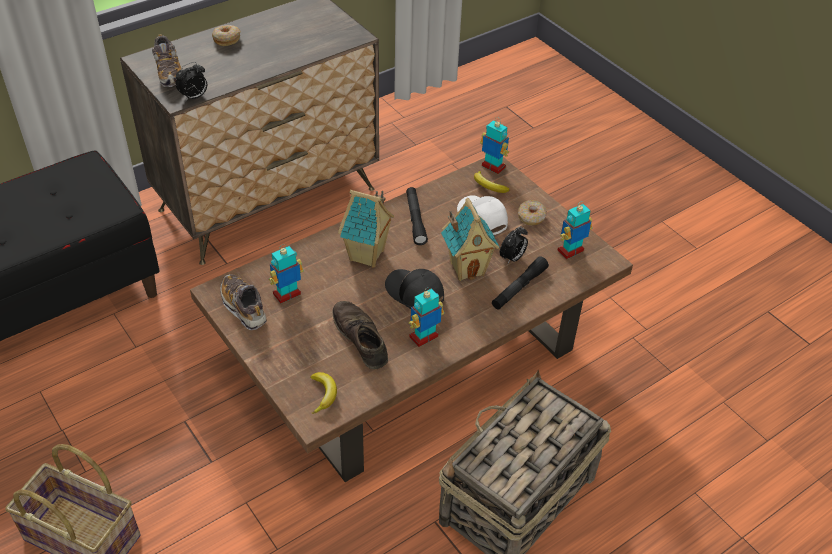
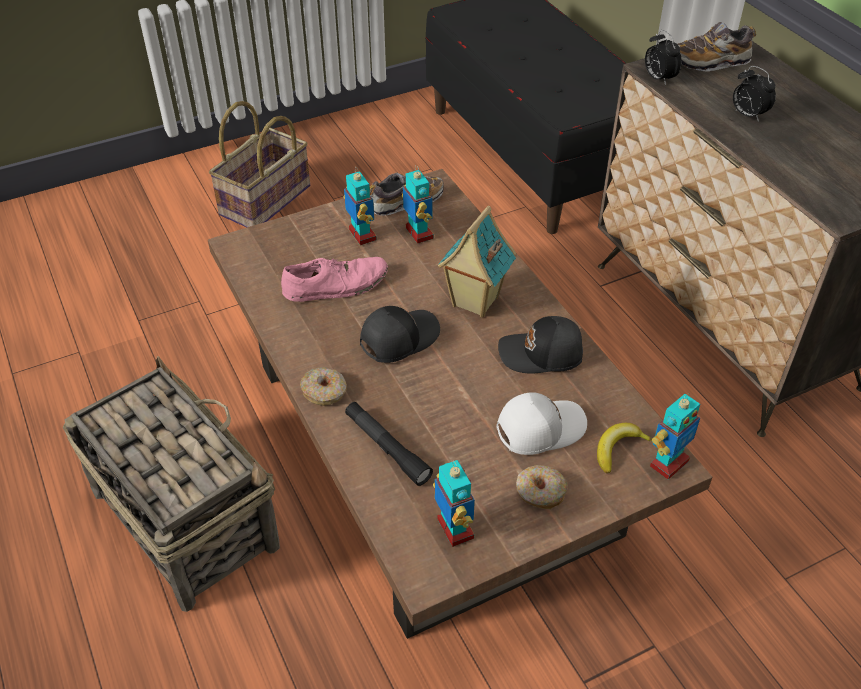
camera: 100 degrees right, 0 degrees up
(226, 39) = (799, 101): donut -> donut (325, 391)
(323, 394) = (265, 253): banana -> none
(360, 338) = (336, 285): brown shoe -> pink shoe
(415, 220) = (541, 355): black flashlight -> black cap
(424, 337) = (322, 339): toy robot -> toy robot (362, 235)
(467, 268) = (436, 397): toy house -> none
(512, 258) = (449, 451): alarm clock -> alarm clock (747, 115)

